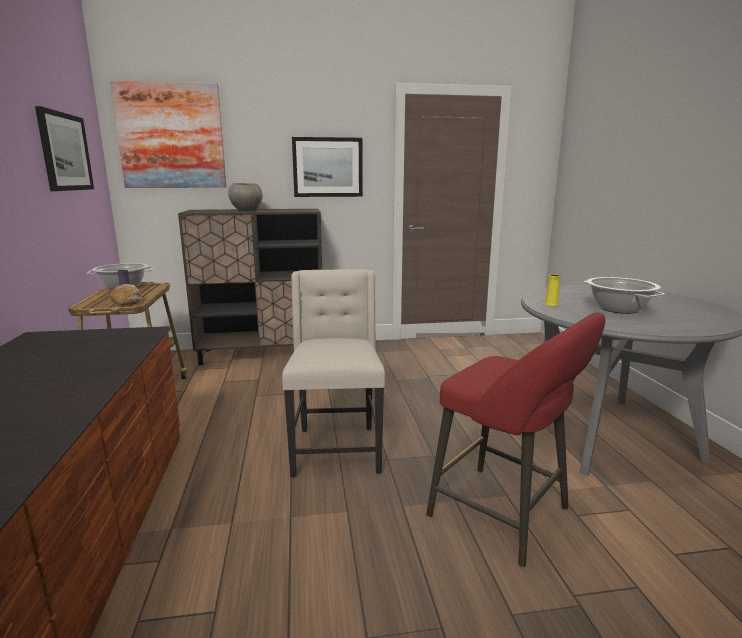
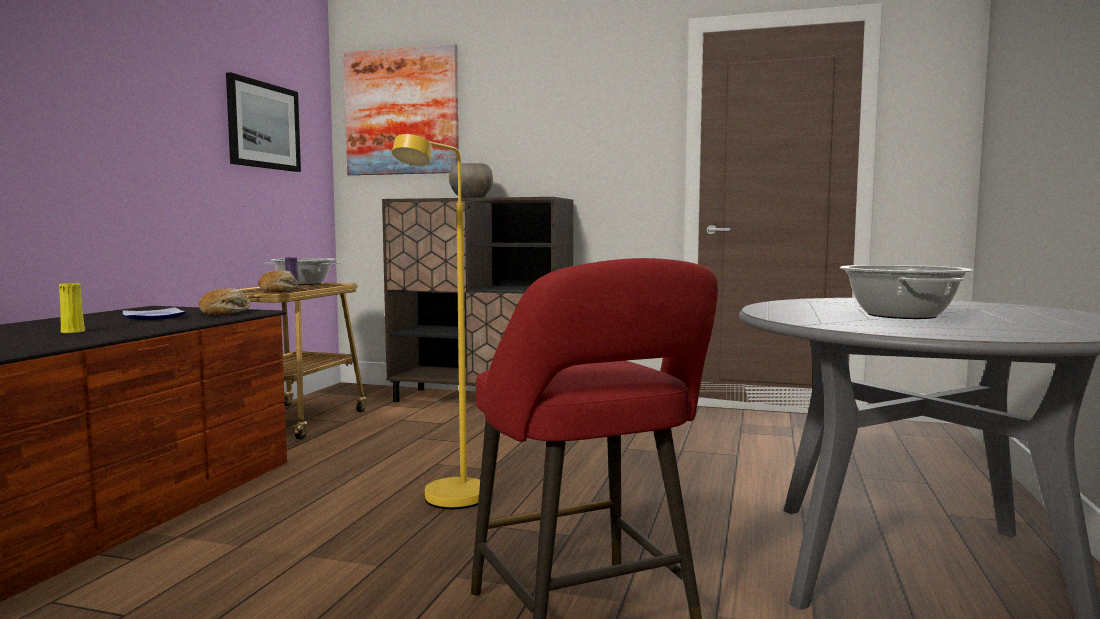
camera: 25 degrees right, 10 degrees down
(76, 353) = (155, 317): none -> plate
(127, 336) = (226, 312): none -> bread
(327, 167) = (589, 142): picture -> none
(336, 449) = (447, 504): beige chair -> yellow floor lamp
(551, 304) = (789, 307): yellow vase -> yellow vase (73, 331)

